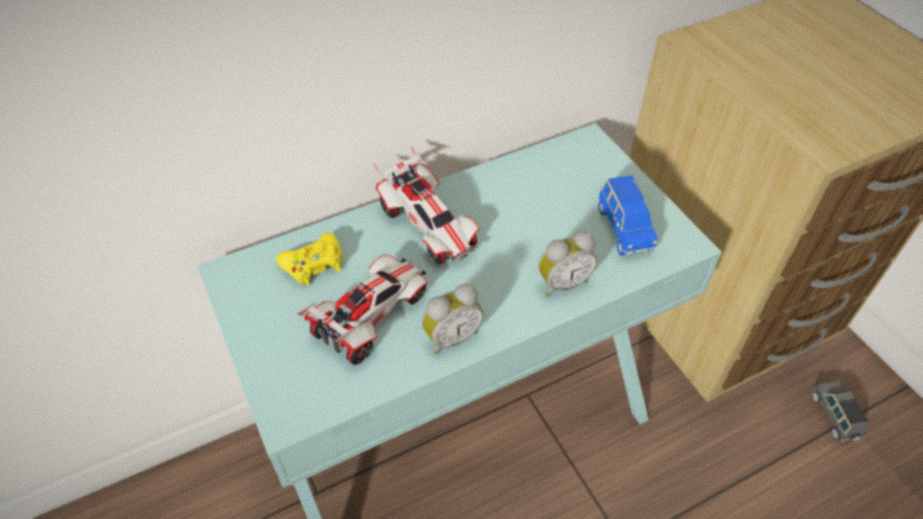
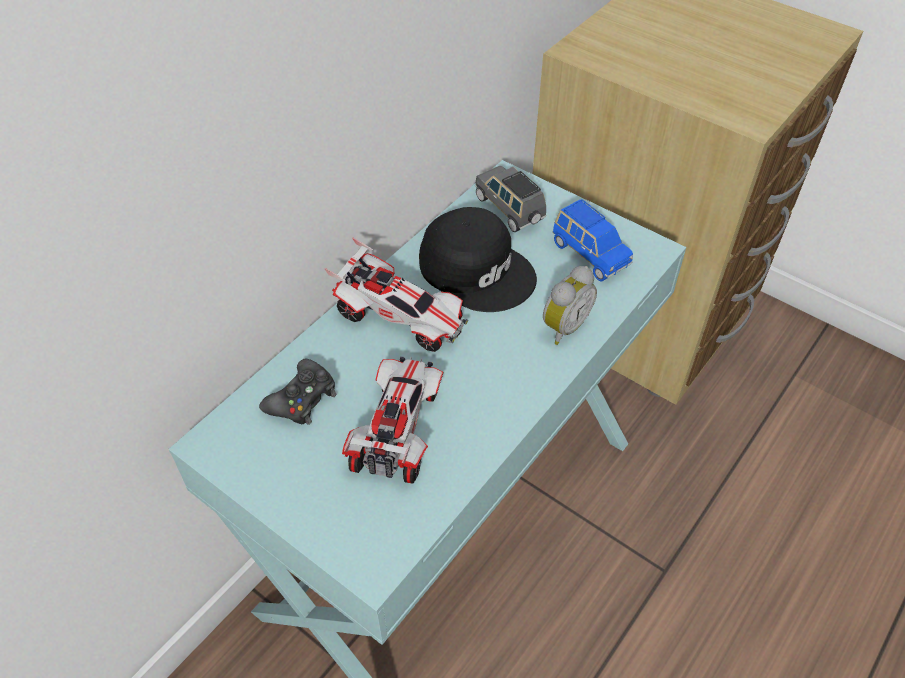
camera: 25 degrees left, 0 degrees up
(314, 264) = (302, 399): yellow game controller -> black game controller
(451, 336) = (489, 418): alarm clock -> none
(517, 208) = (477, 269): none -> black cap
(835, 417) = (784, 375): grey toy car -> grey toy car (510, 210)

